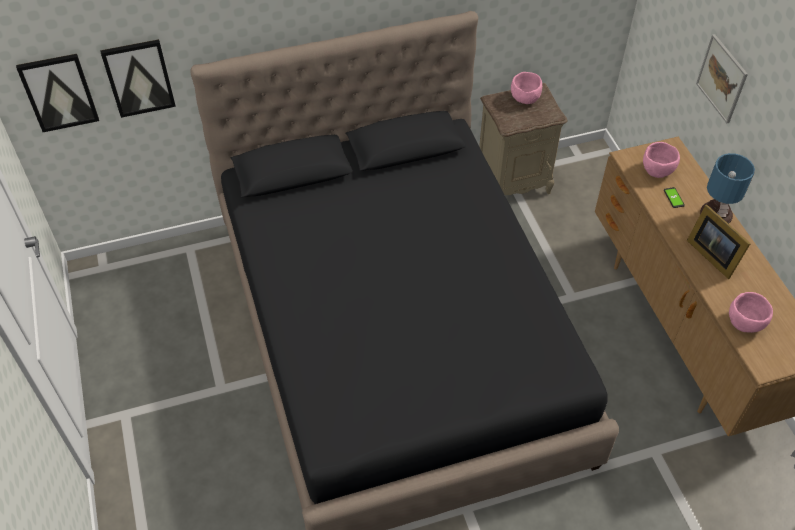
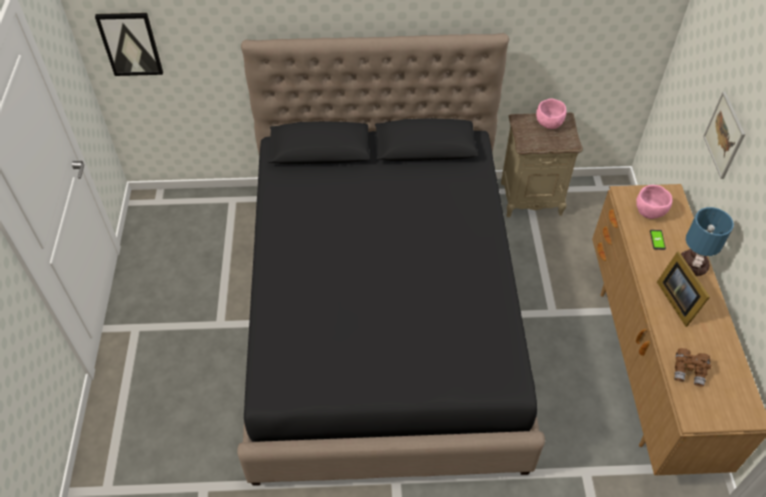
camera: 15 degrees right, 0 degrees up
(139, 77) = (199, 43): picture -> none
(745, 322) = (689, 371): pink bowl -> brown binoculars

